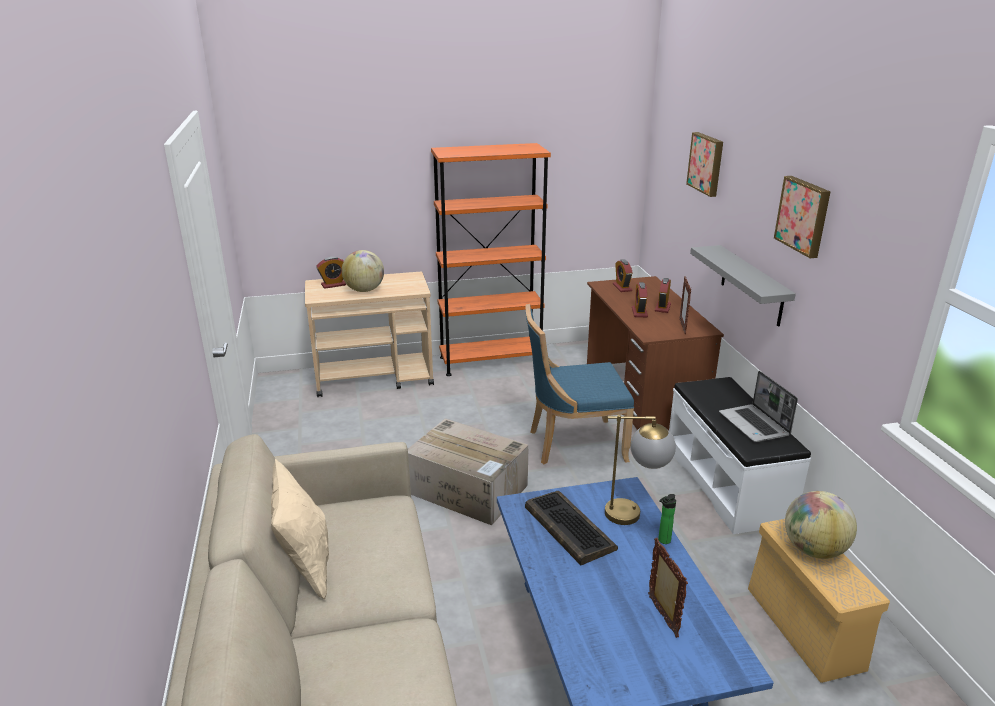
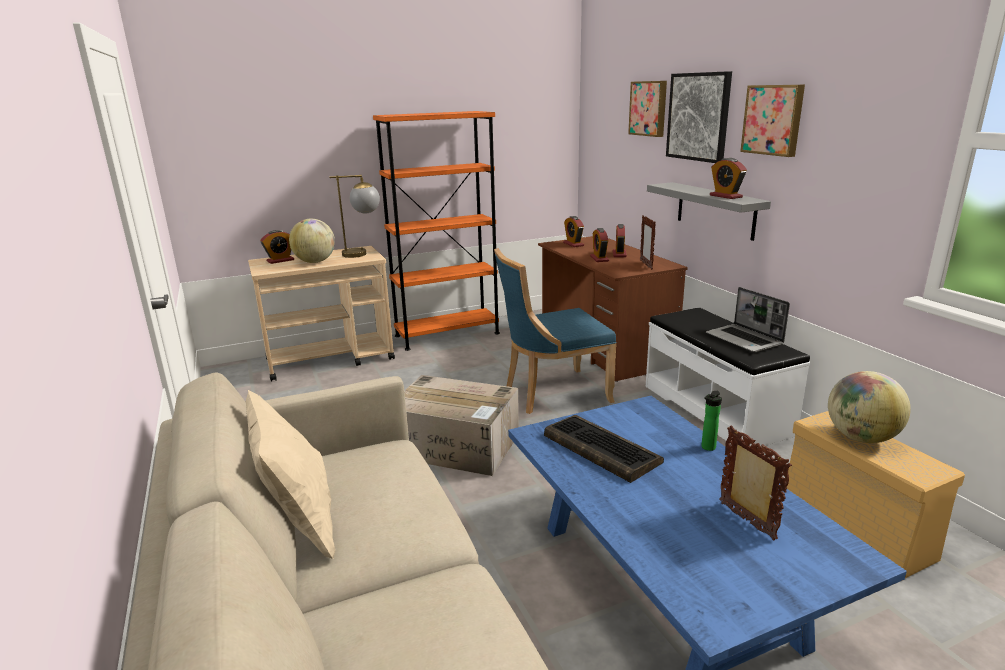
camera: 10 degrees left, 5 degrees down
(635, 513) = (665, 427): table lamp -> table lamp (363, 254)
(746, 188) = (698, 117): none -> picture
(755, 279) = (725, 196): none -> alarm clock

